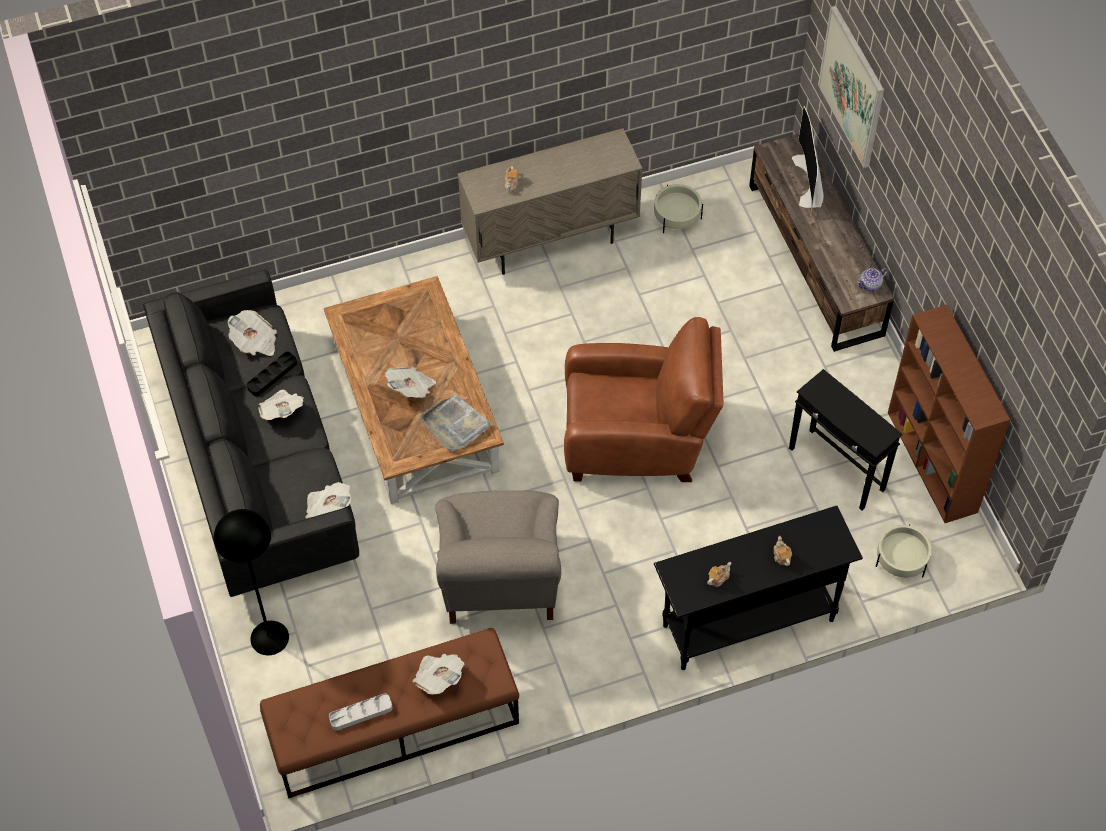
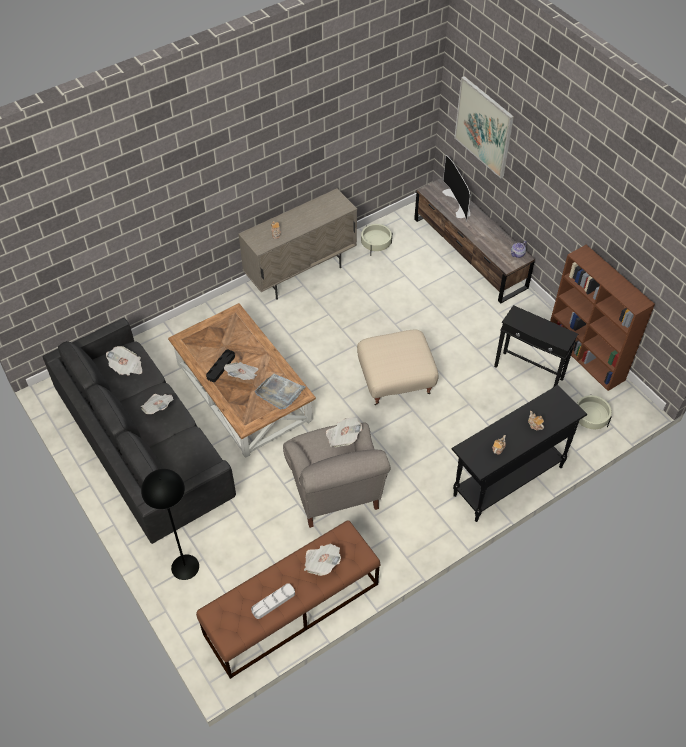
camera: 15 degrees left, 5 degrees down
(272, 375) = (145, 386): black tray -> black tray (221, 367)
(328, 508) = (209, 465): newspaper -> newspaper (343, 437)
(637, 439) = (396, 381): brown armchair -> beige ottoman

